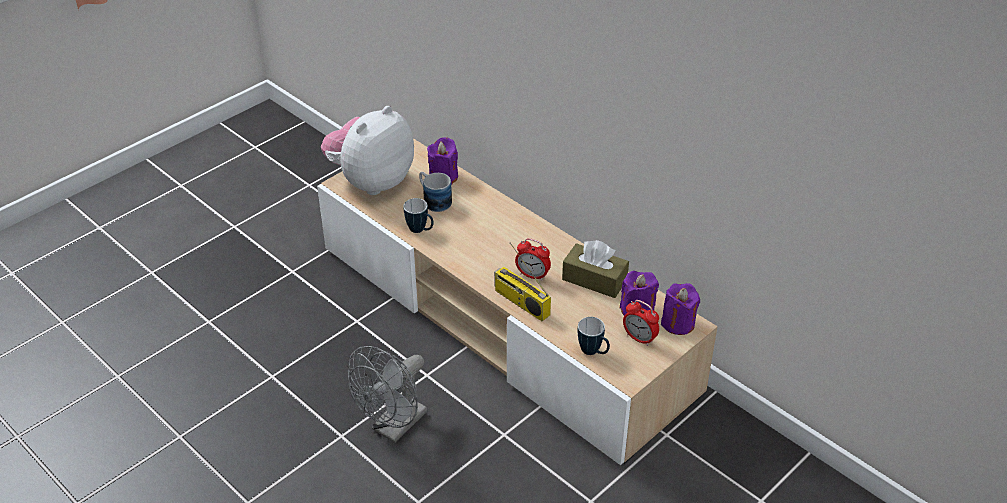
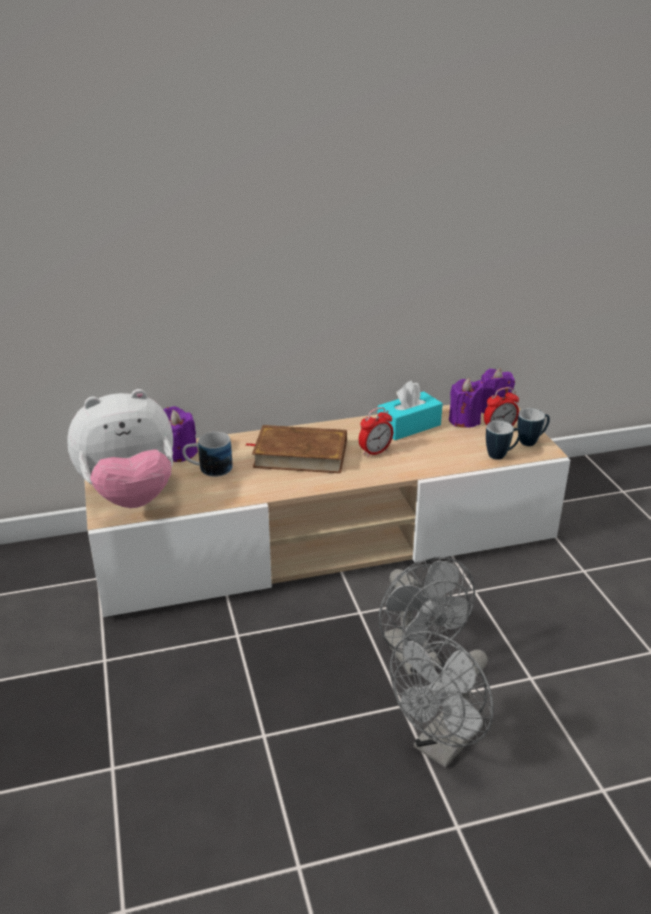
camera: 60 degrees left, 10 degrees down
(314, 471) = (442, 746): none -> grey fan
(371, 181) = (130, 496): plush toy -> plush toy turned 90 degrees counterclockwise
(420, 230) = (246, 490): mug -> mug (531, 441)
(493, 236) = (300, 454): none -> brown book
(520, 302) = (406, 469): radio -> none
(594, 280) = (408, 426): brown tissue box -> turquoise tissue box

